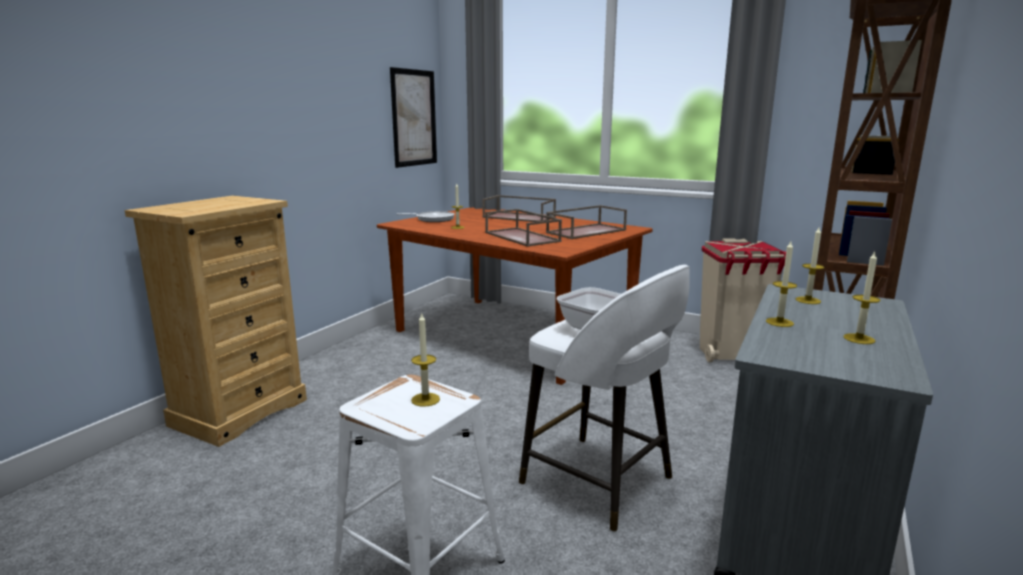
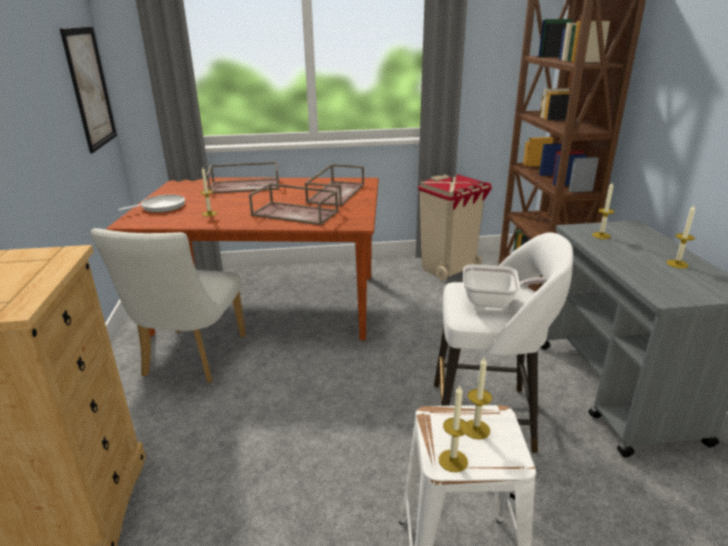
camera: 35 degrees left, 10 degrees up
(406, 354) = (191, 360): none -> white chair
(779, 322) = (622, 263): candle -> candle (453, 460)

